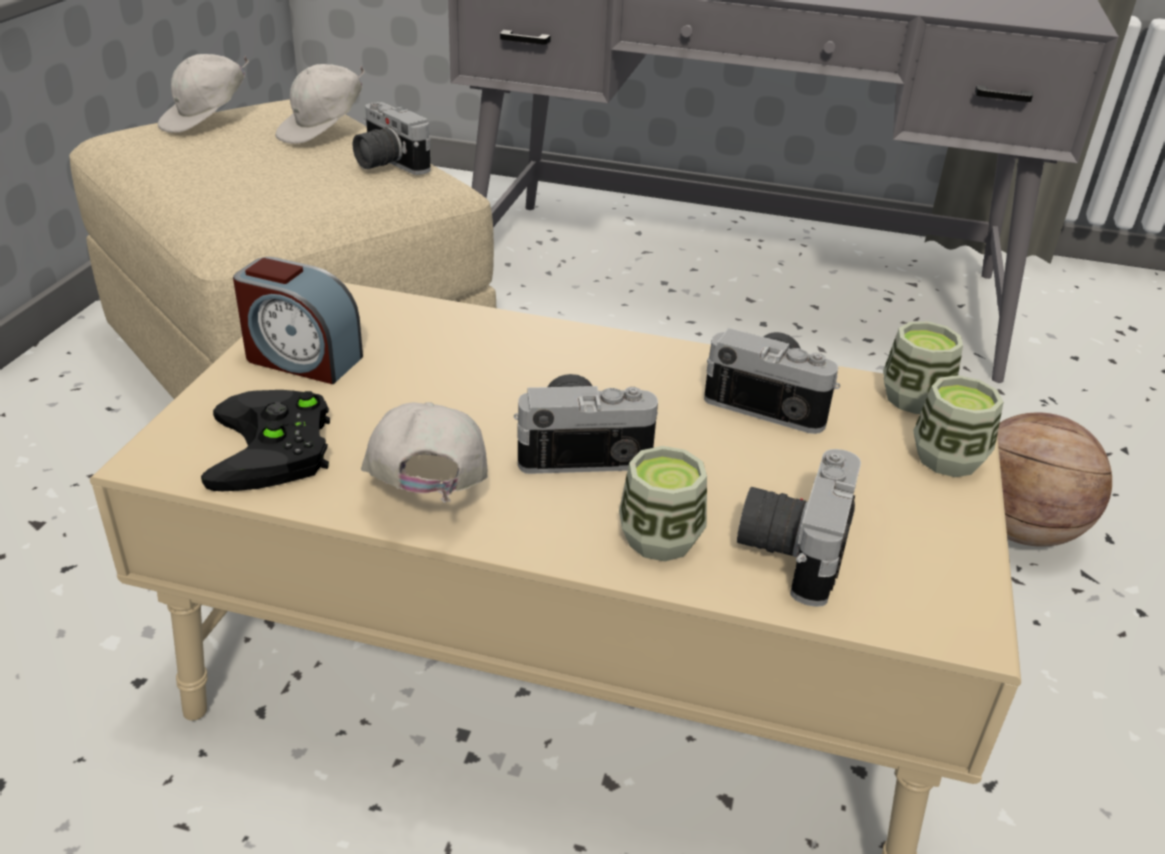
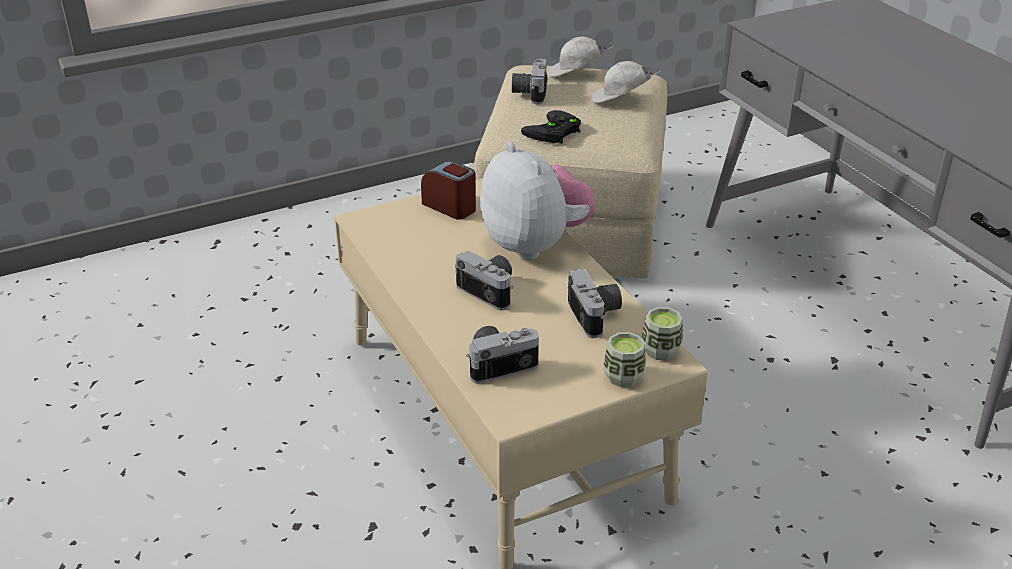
camera: 50 degrees right, 0 degrees up
(275, 450) = (393, 235): black game controller -> black game controller (553, 132)
(301, 359) = (450, 206): alarm clock -> alarm clock turned 150 degrees clockwise
(385, 164) = (619, 129): camera -> camera (529, 93)
(425, 498) = (413, 276): white cap -> none
(525, 350) = (535, 245): none -> plush toy
(660, 538) = (462, 333): cup -> none
(1018, 529) = (826, 513): basketball -> none

